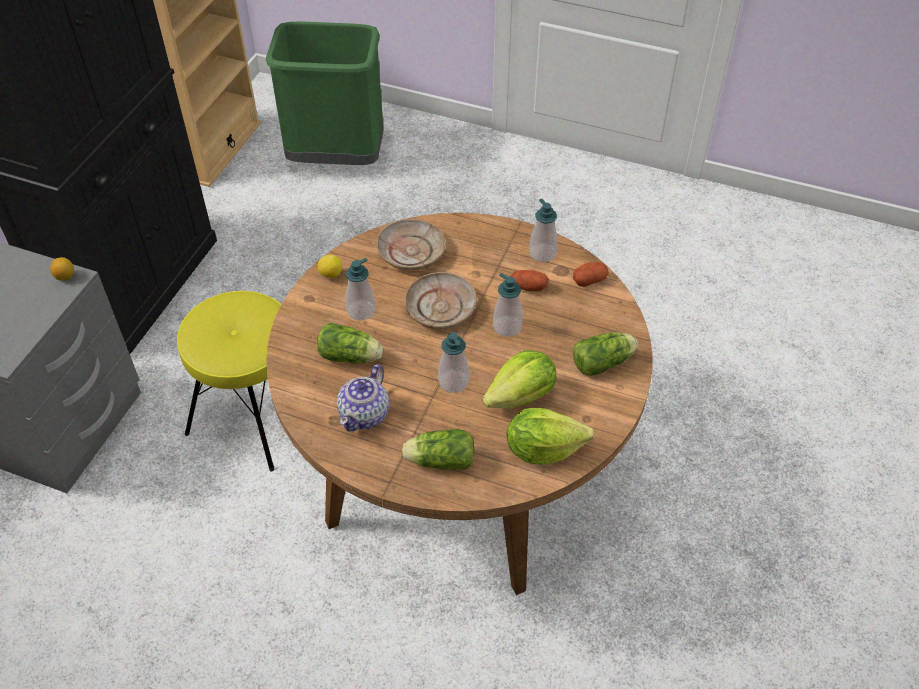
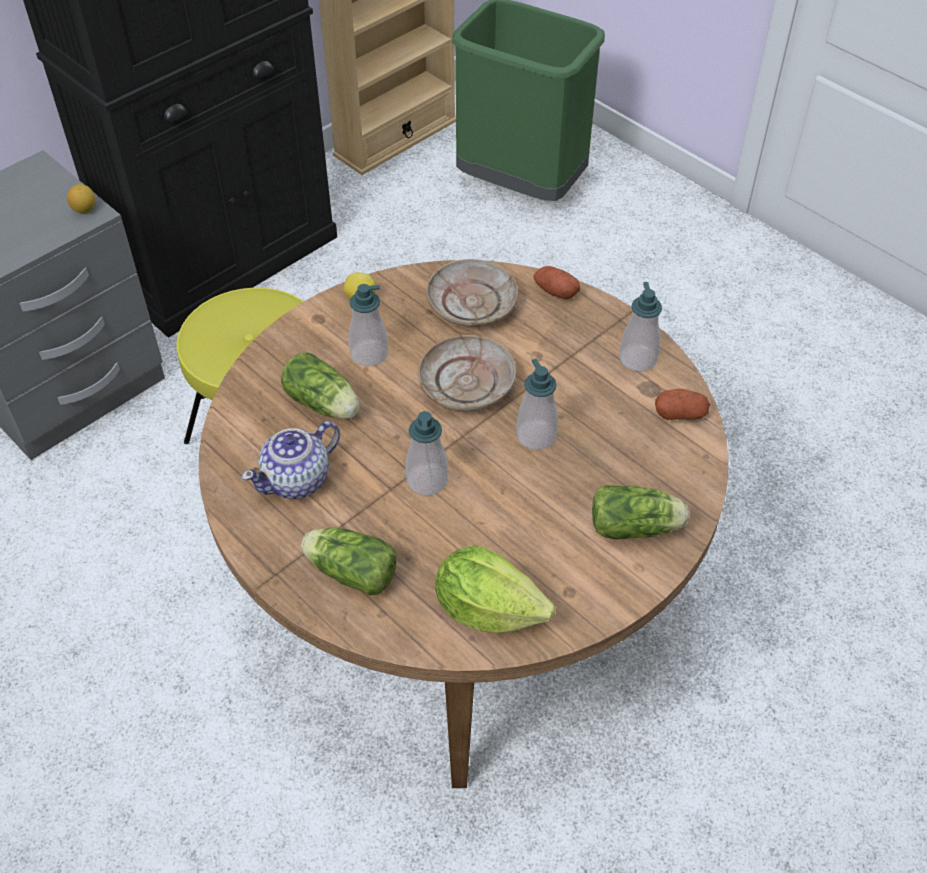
camera: 25 degrees right, 0 degrees up
(522, 396) = (501, 531): lettuce -> none
(528, 287) = (593, 395): potato -> potato (555, 291)

